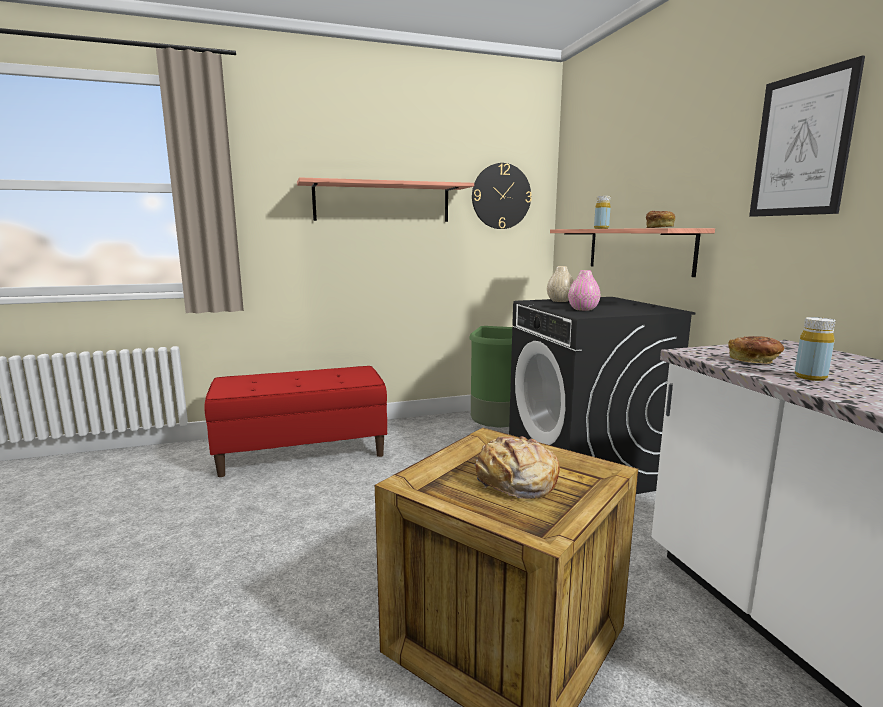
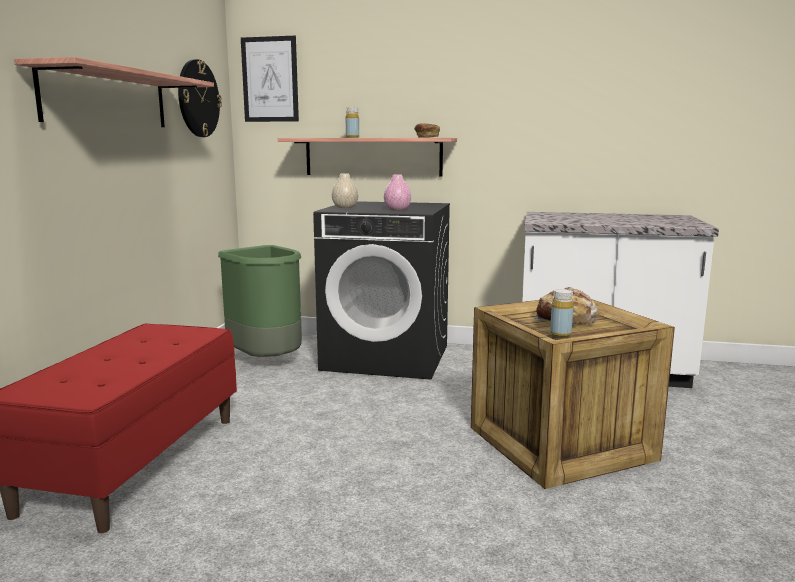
camera: 60 degrees left, 0 degrees up
(754, 361) = (572, 220): bread -> none
(801, 145) = (520, 84): picture -> picture (270, 79)
(810, 377) = (612, 221): yellow bottle -> yellow bottle (560, 334)

